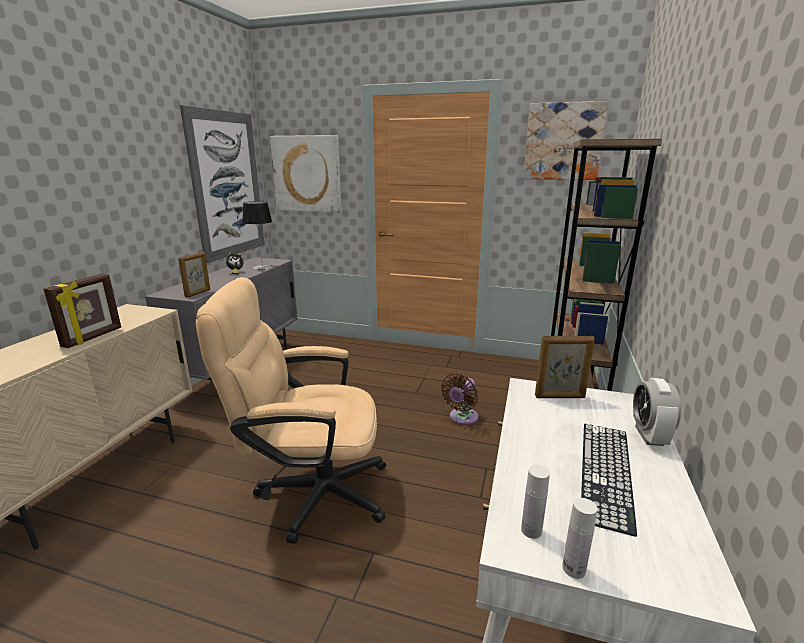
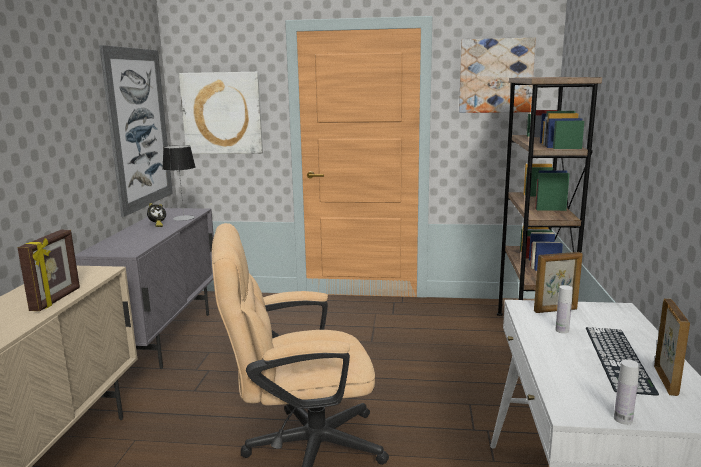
camera: 10 degrees left, 5 degrees down
(198, 293) = (134, 249): picture frame -> picture frame (666, 380)
(462, 418) = (428, 361): brown fan -> none
(531, 530) = (580, 401): white bottle -> white bottle (562, 330)
(649, 435) = (640, 331): alarm clock -> none

